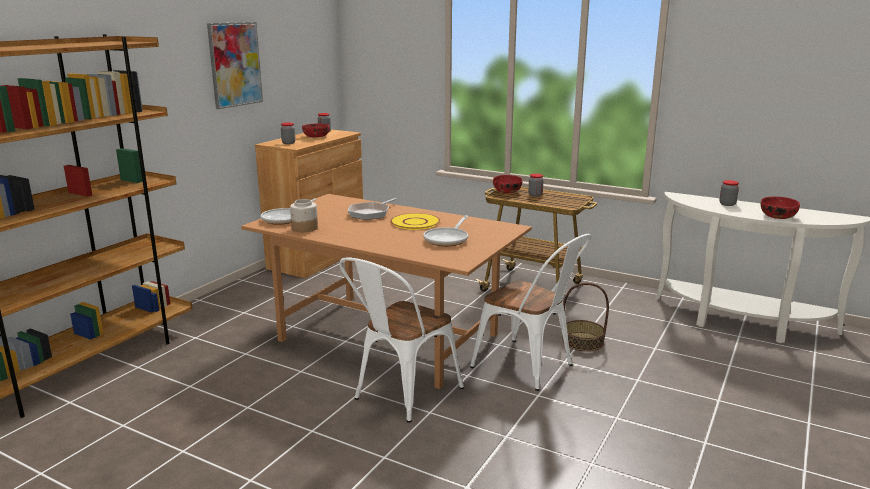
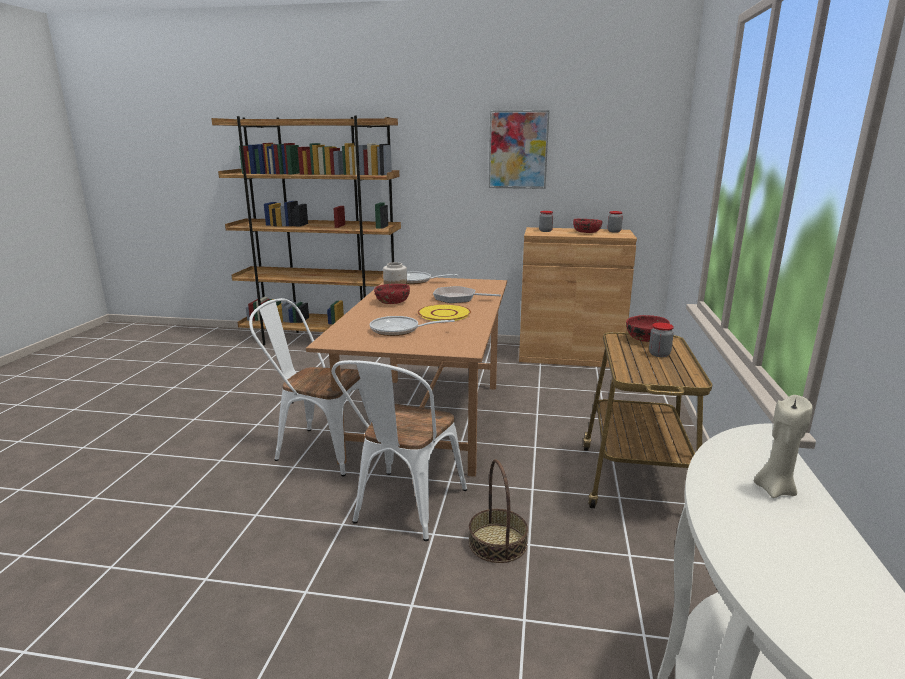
camera: 70 degrees right, 0 degrees up
(727, 204) = (774, 489): jar -> beige candle
(777, 216) = (755, 558): red bowl -> red bowl (392, 302)

